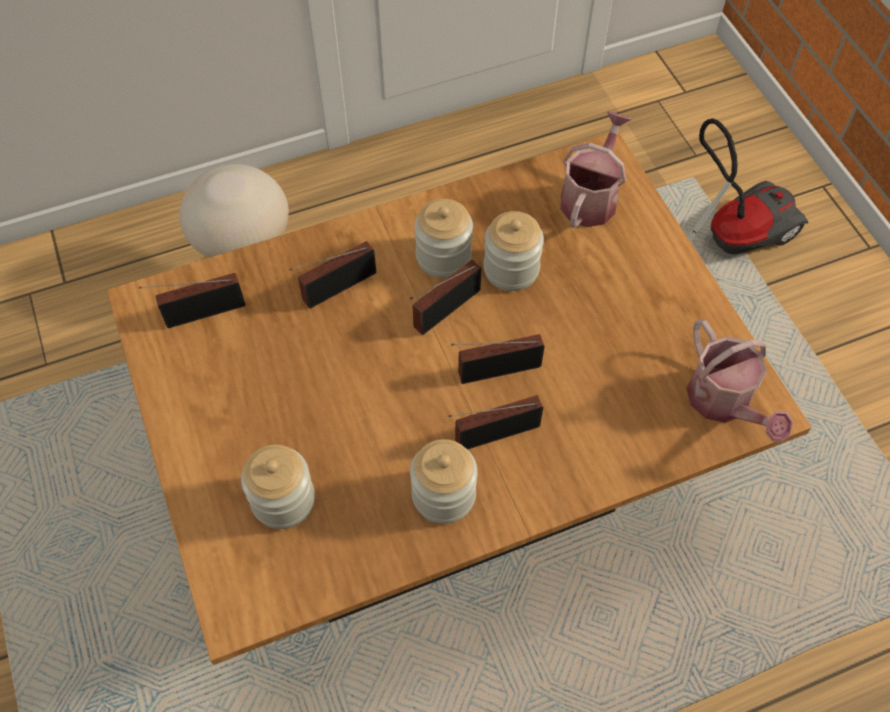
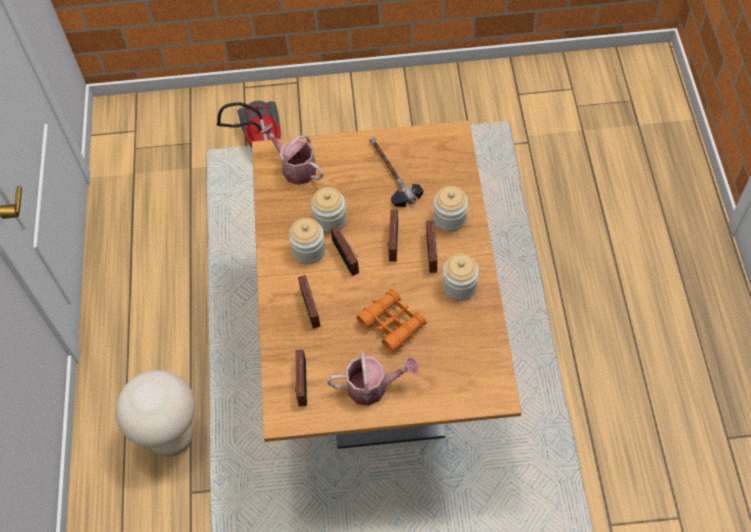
camera: 70 degrees left, 0 degrees up
(283, 500) = (440, 362): jar -> jar (450, 218)
(339, 407) = (392, 324): none -> orange binoculars
(636, 331) = (391, 173): none -> hammer
(724, 403) = (445, 150): watering can -> watering can (373, 387)

